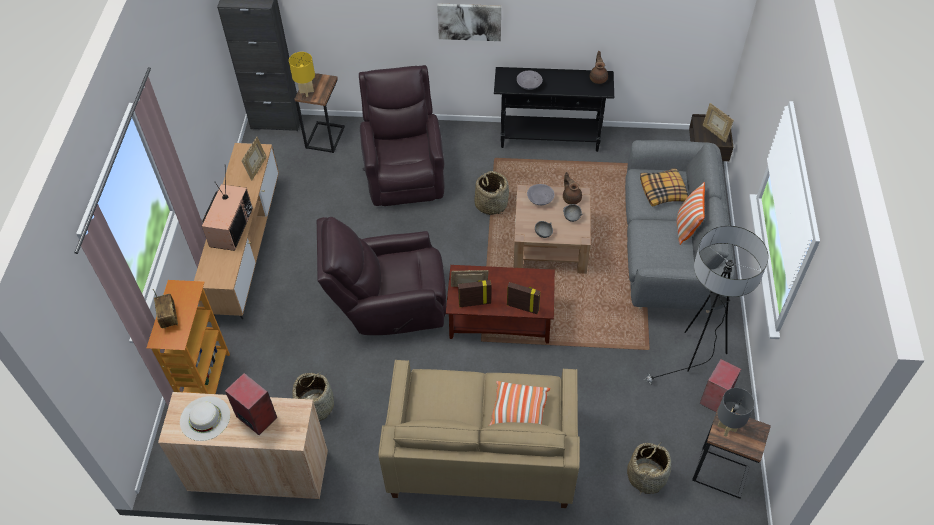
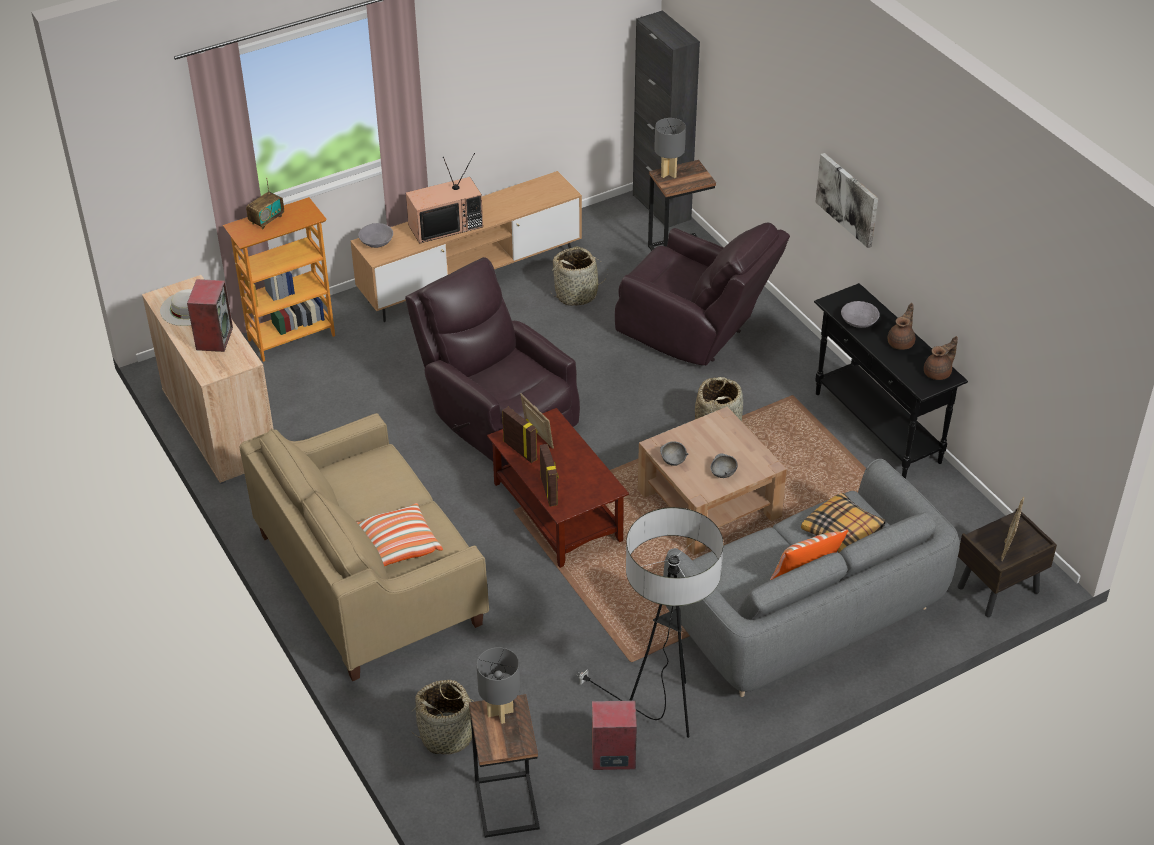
camera: 55 degrees right, 10 degrees down
(257, 169) = (538, 203): picture frame -> none
(306, 91) = (668, 173): yellow table lamp -> grey table lamp
(316, 405) = (325, 426): basket -> basket (576, 294)
(404, 170) = (695, 333): brown armchair -> brown armchair turned 75 degrees clockwise
(540, 199) = (723, 434): grey bowl -> grey bowl (376, 242)
(571, 198) = (753, 460): brown teapot -> brown teapot (901, 342)

